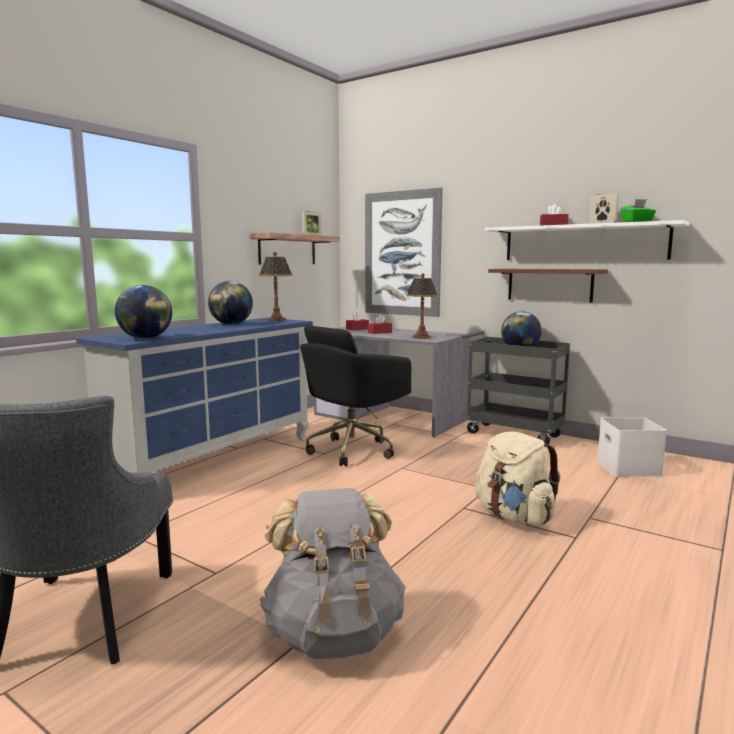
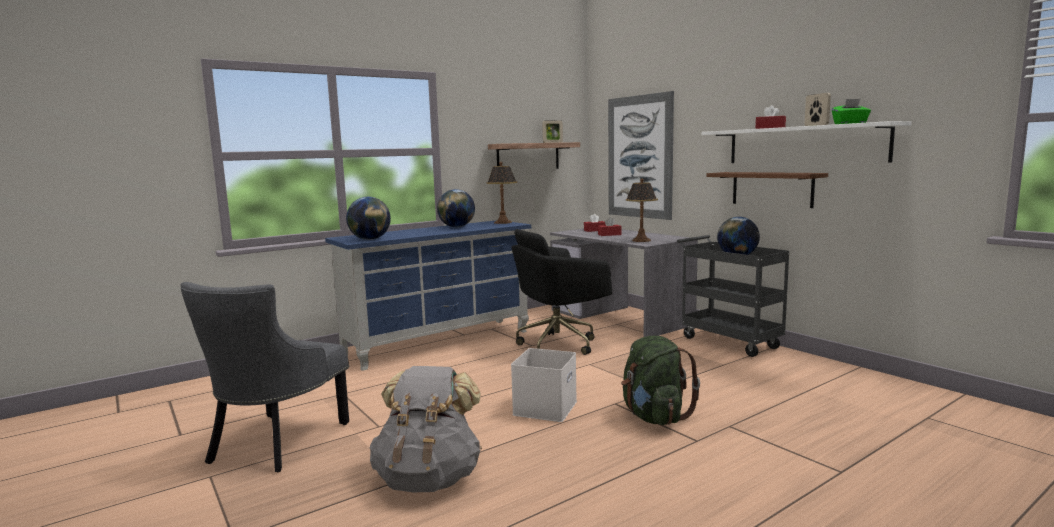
camera: 20 degrees right, 0 degrees up
(514, 517) = (654, 417): beige backpack -> green backpack
(627, 468) = (823, 385): white storage box -> white storage box (544, 407)

